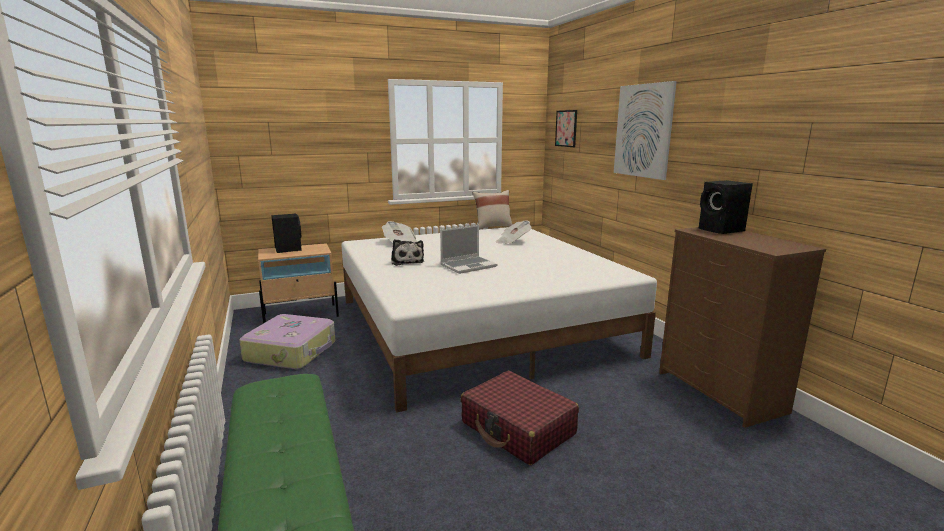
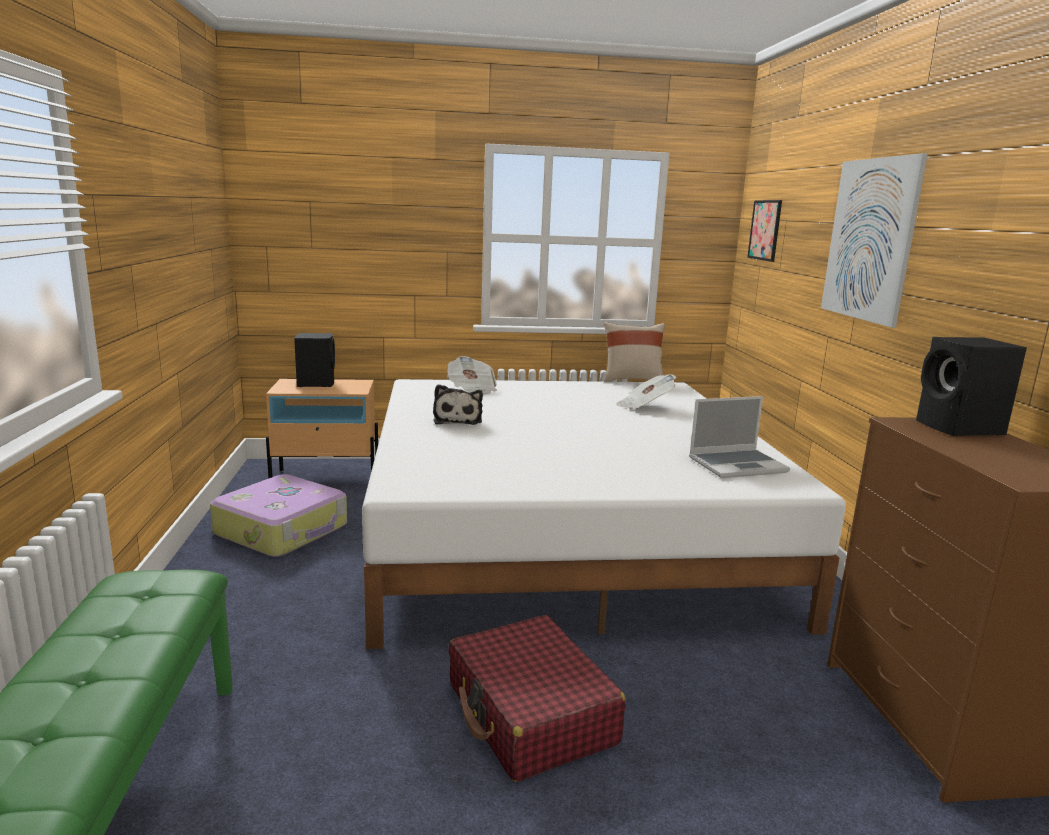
camera: 15 degrees right, 0 degrees up
(468, 266) = (543, 437): laptop -> laptop (738, 465)

